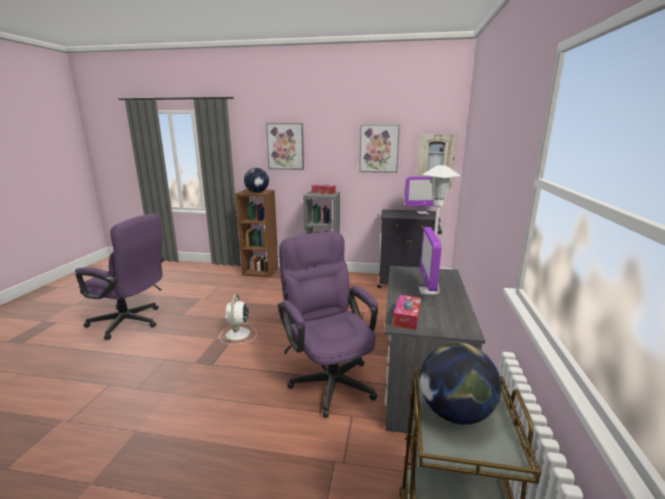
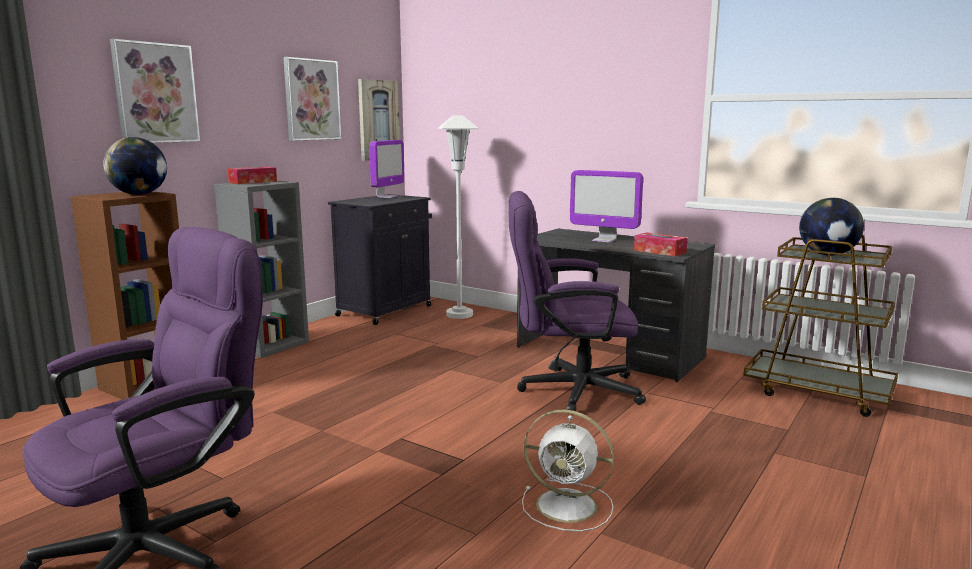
camera: 65 degrees left, 5 degrees down
(238, 334) = (388, 431): white fan -> white fan (569, 506)

